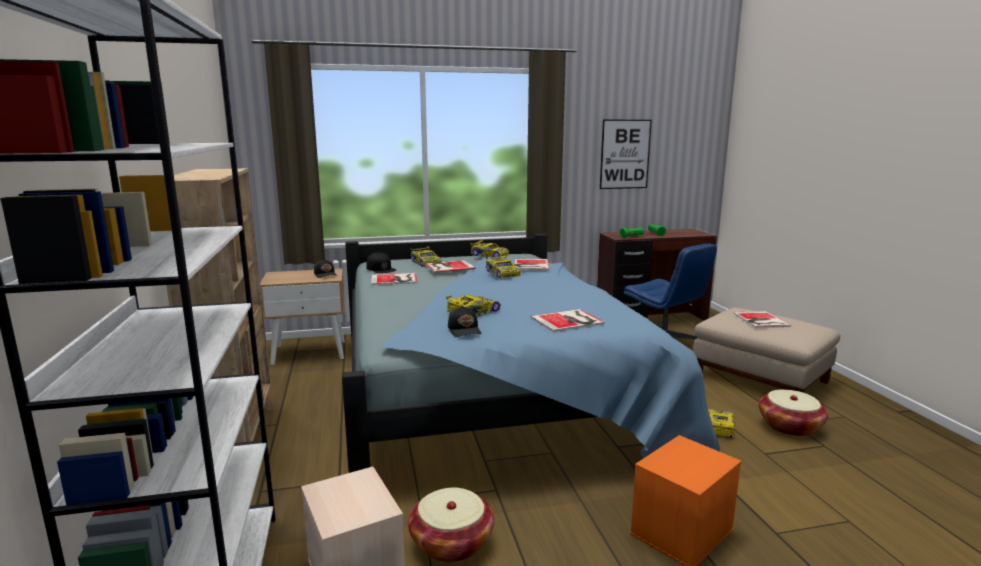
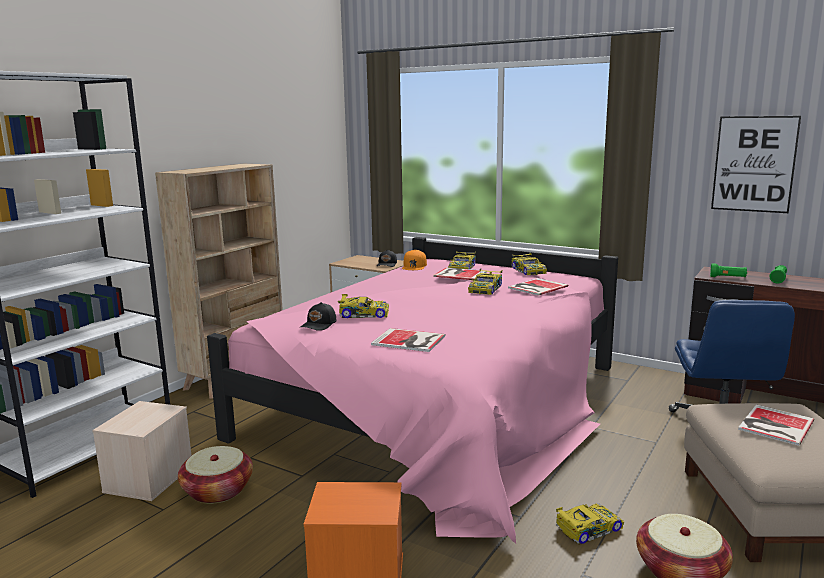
camera: 45 degrees right, 0 degrees up
(381, 268) = (414, 266): black cap -> orange cap
(395, 279) = (398, 277): book -> none
(490, 390) = (441, 406): blue bed -> pink bed

